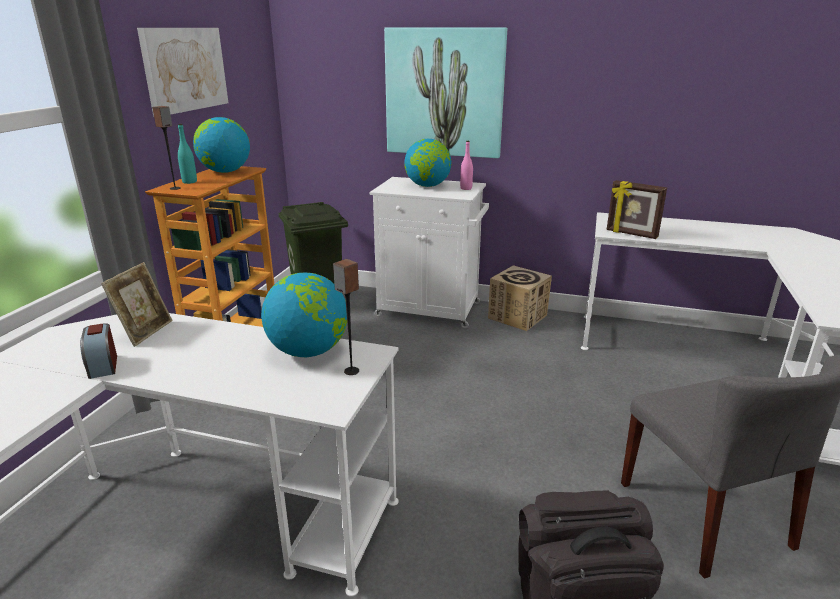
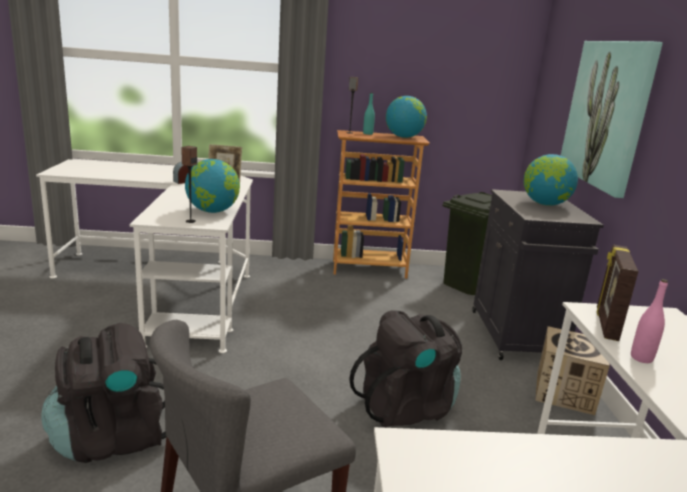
camera: 70 degrees right, 5 degrees down
(184, 69) = (408, 60): picture -> none
(430, 310) = (516, 337): white cabinet -> black cabinet
(466, 188) = (562, 217): pink bottle -> pink bottle (641, 358)
(529, 391) = (406, 407): none -> black backpack

